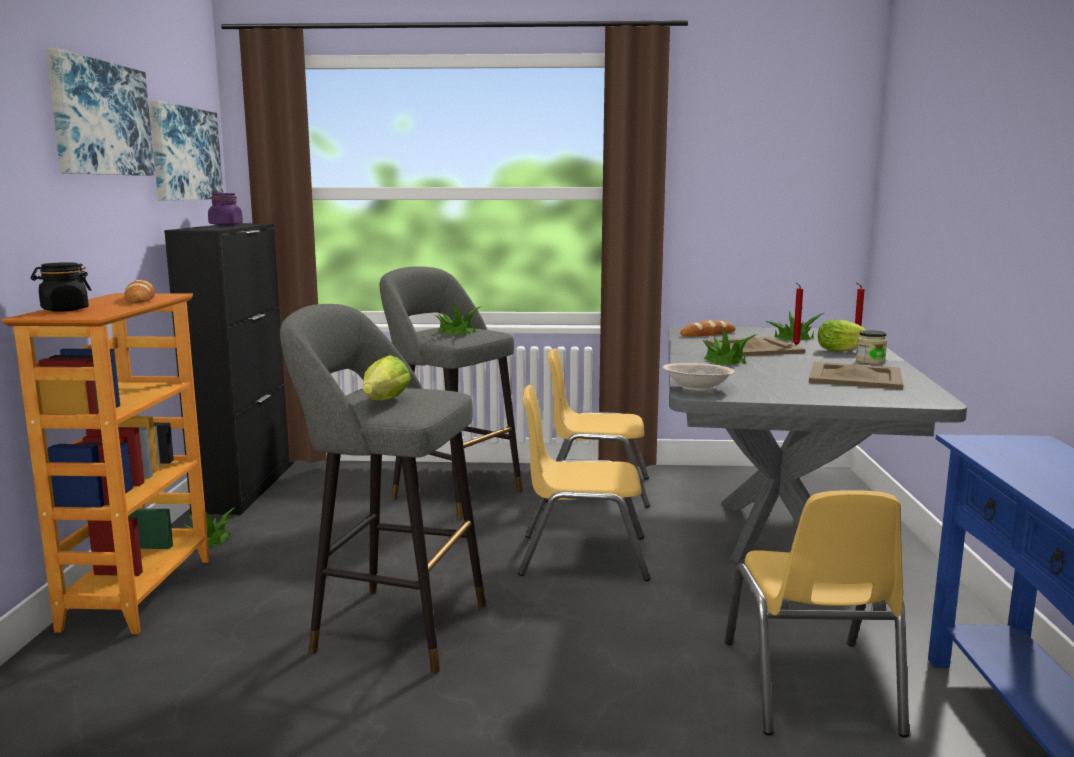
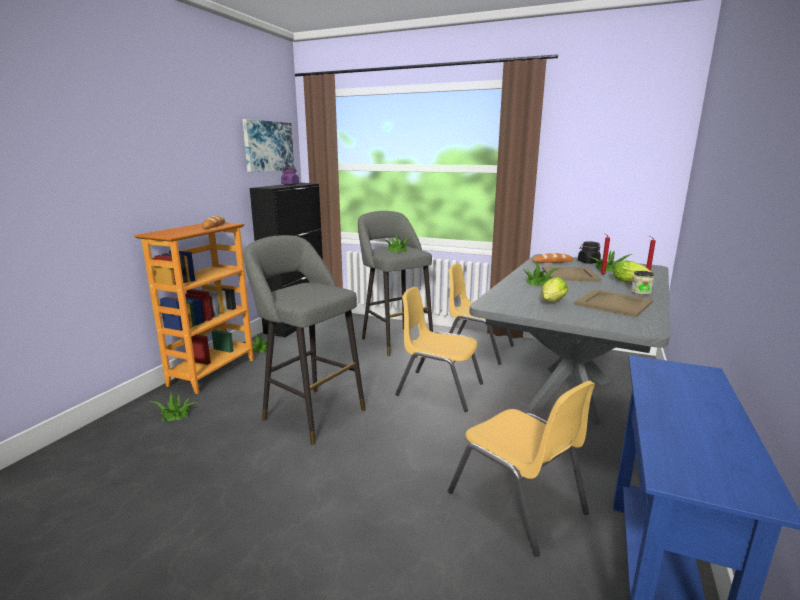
camera: 20 degrees right, 5 degrees up
(64, 310) = (169, 231): black jar -> black jar (588, 262)
(100, 118) = (207, 130): picture -> none
(120, 676) = (175, 414): none -> potted plant
(383, 401) = (297, 293): lettuce -> lettuce (551, 303)
(696, 389) = (492, 302): beige bowl -> none
(810, 686) = (517, 502): yellow chair -> yellow chair turned 60 degrees counterclockwise

